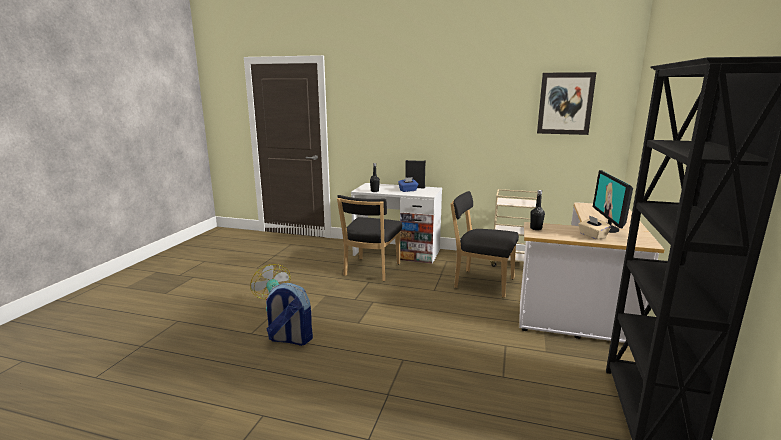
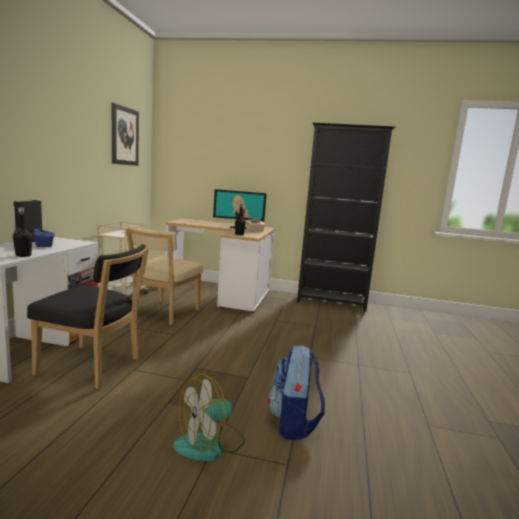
camera: 95 degrees left, 5 degrees down
(481, 282) = (163, 313): black chair -> beige chair

